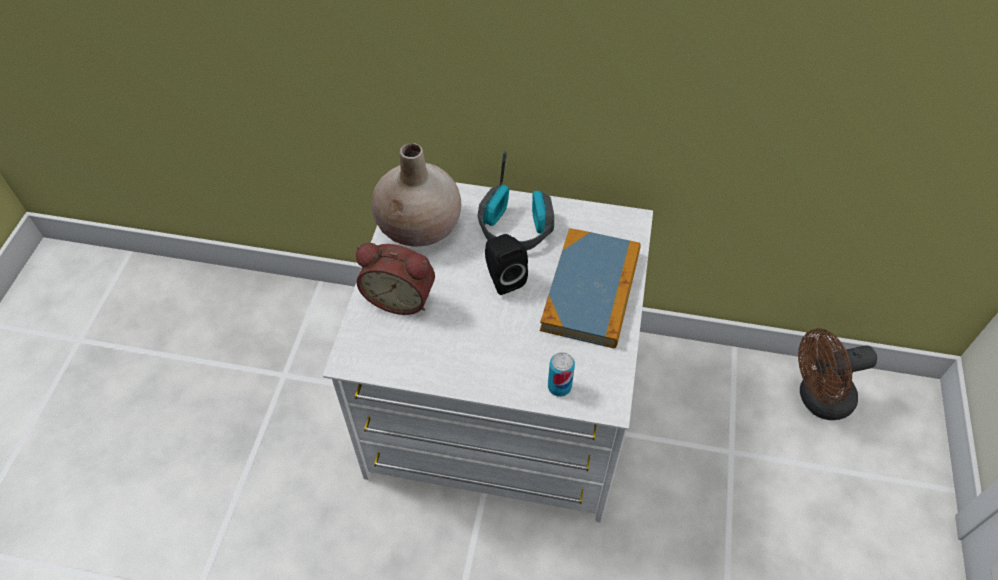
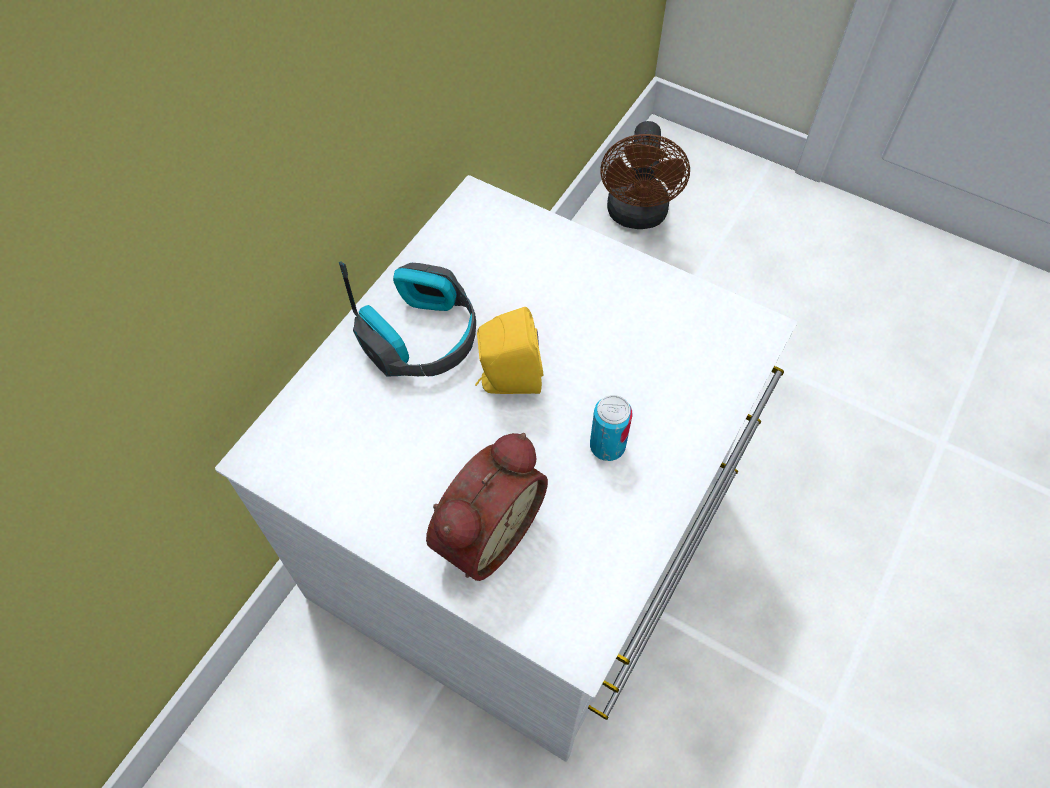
camera: 70 degrees left, 5 degrees up
(420, 227) = (354, 464): beige vase -> none
(503, 278) = (507, 380): black speaker -> yellow speaker
(559, 387) = (716, 373): can -> can (607, 446)
(591, 290) = (573, 285): book -> none

